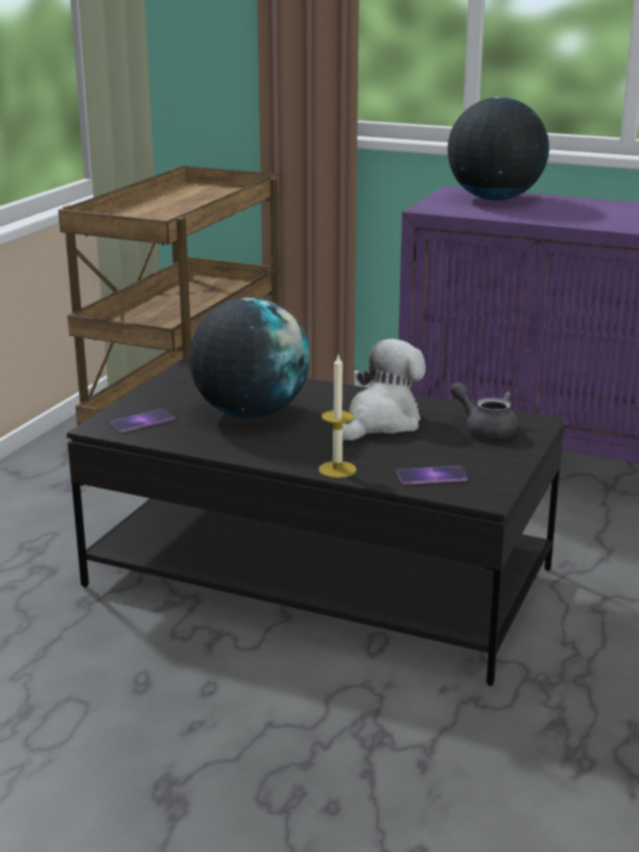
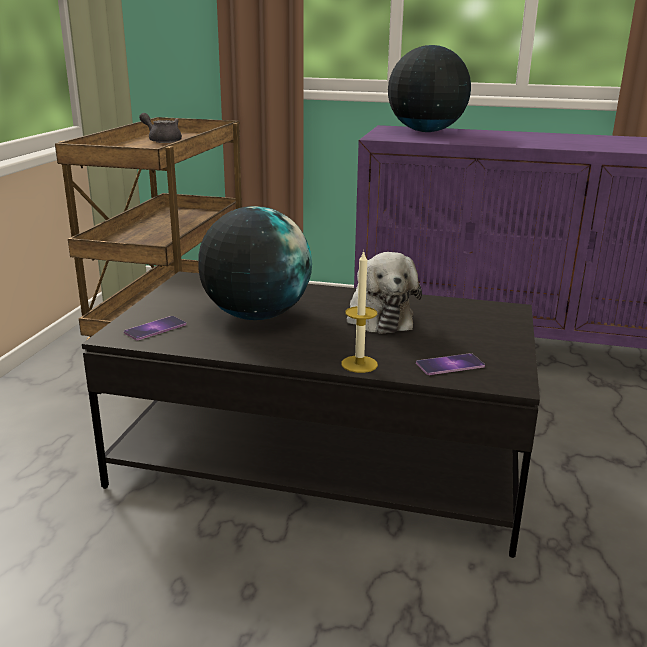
camera: 10 degrees left, 0 degrees up
(381, 422) = (378, 317): plush toy -> plush toy turned 135 degrees clockwise
(485, 429) = (472, 318): grey teapot -> grey teapot (162, 140)

